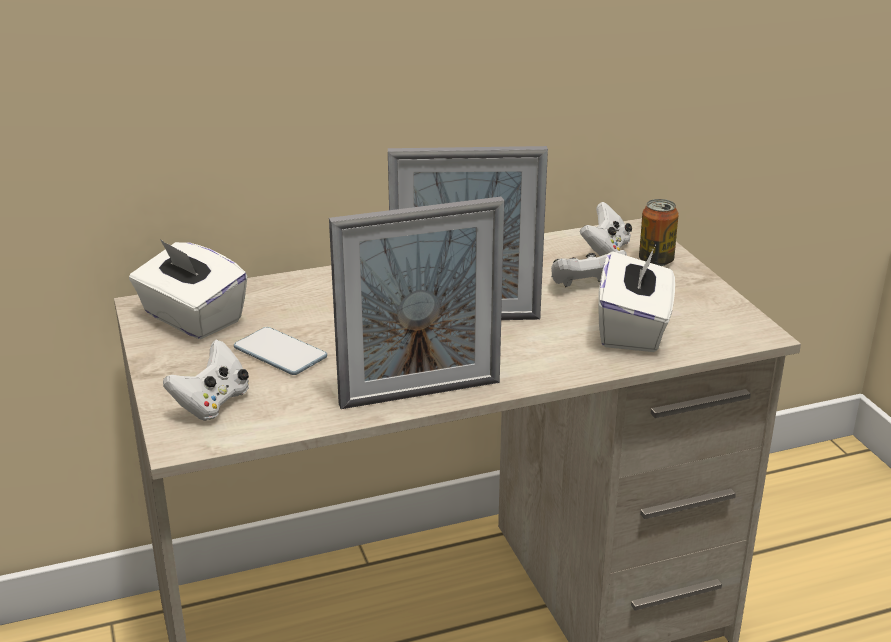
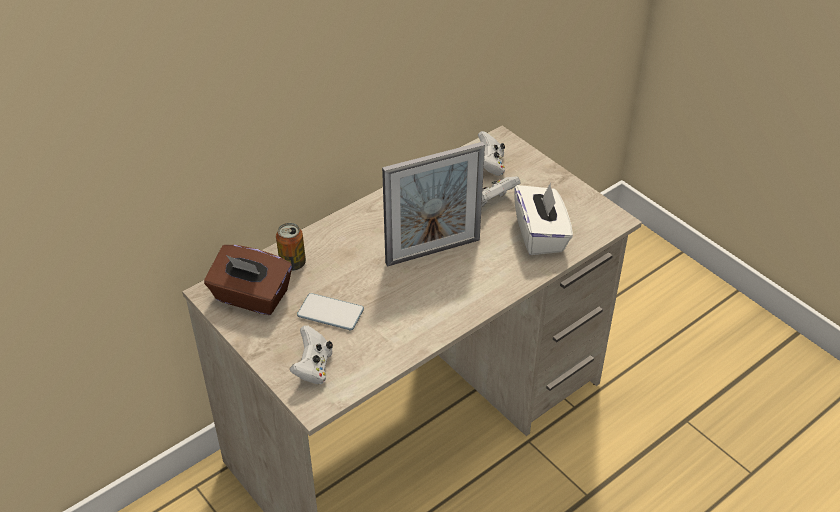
camera: 20 degrees left, 15 degrees up
(191, 318) = (251, 297): white tissue box -> brown tissue box
(420, 393) = (438, 324): picture frame -> none
(656, 260) = (526, 167): can -> can (292, 263)

